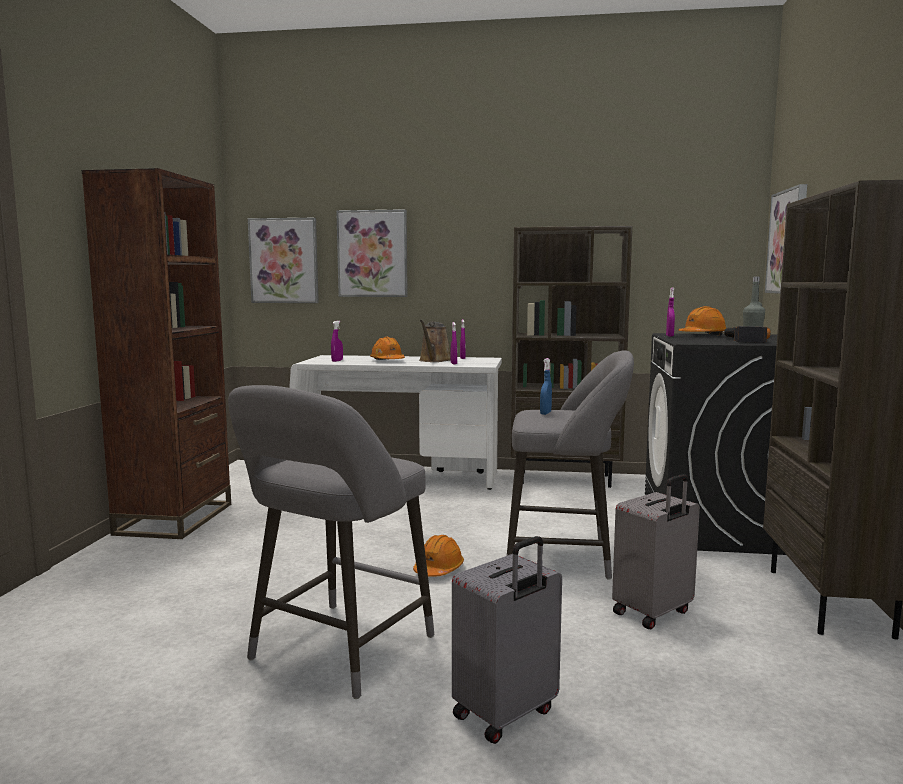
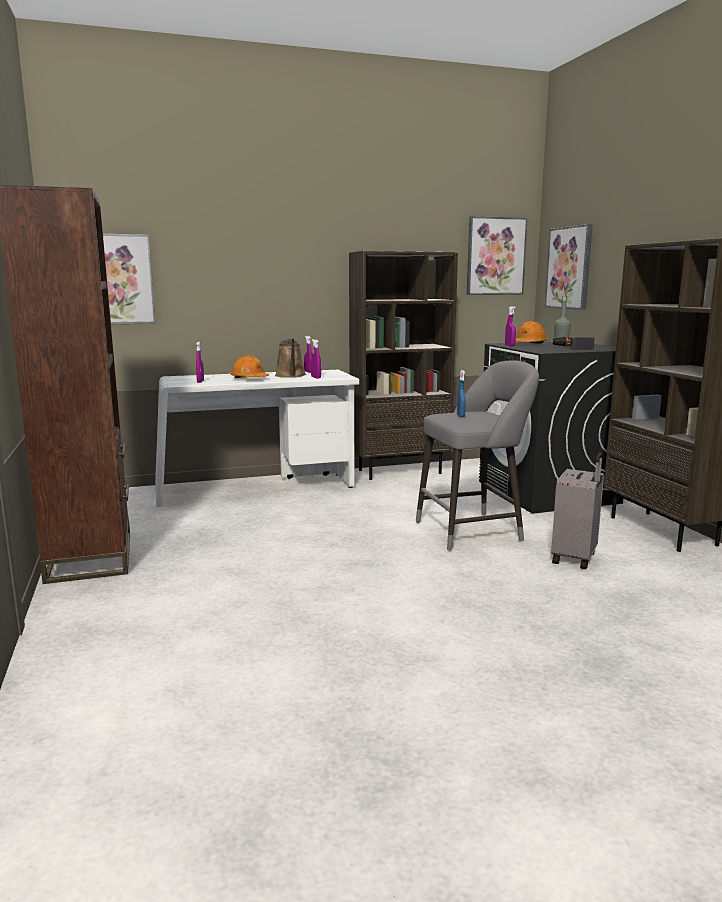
camera: 25 degrees left, 5 degrees up
(336, 653) = (401, 632): grey stool -> none
(372, 254) = (211, 273): picture -> picture (495, 256)
(438, 569) = (395, 557): orange hard hat -> none
(506, 714) = (567, 642): grey suitcase -> none

